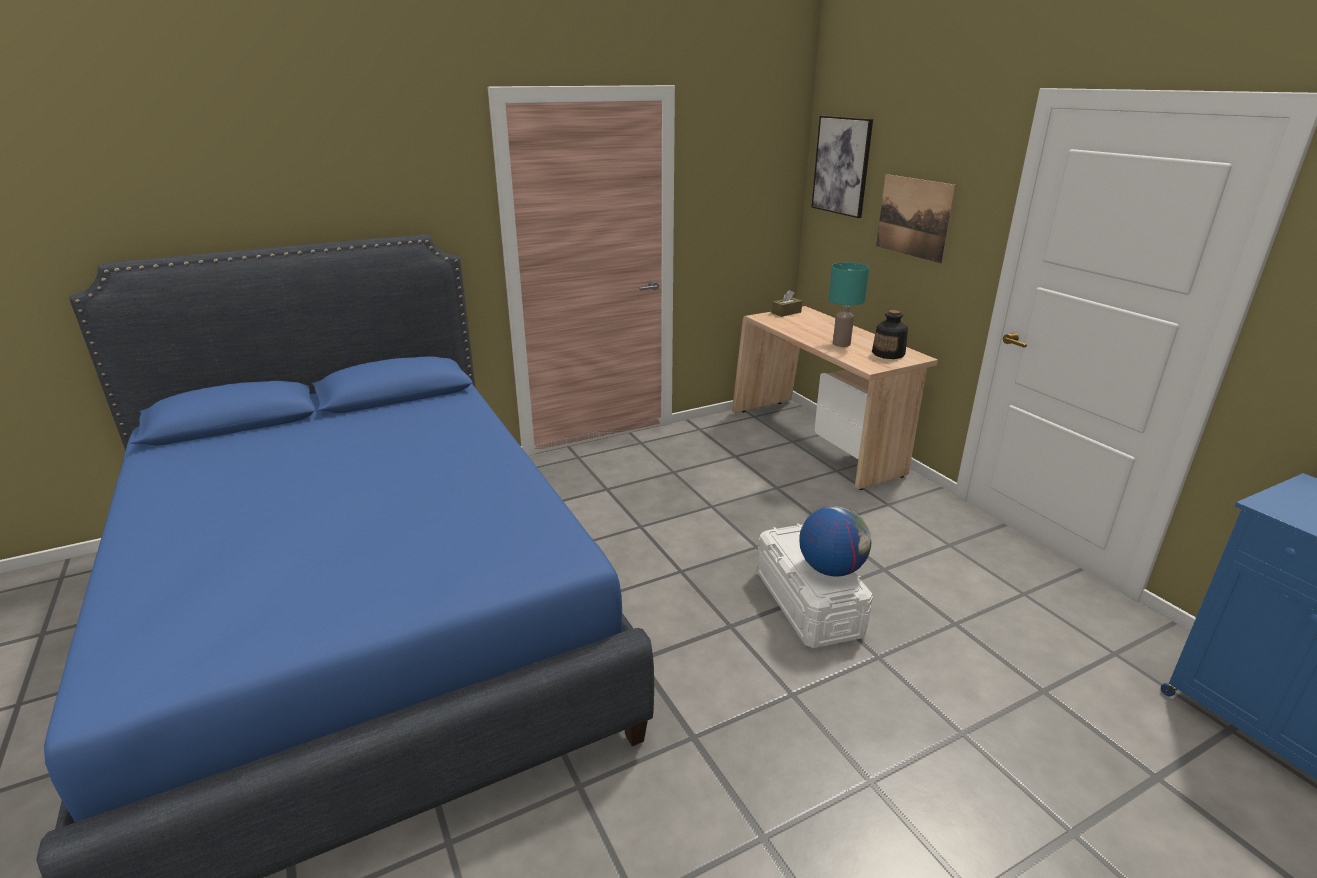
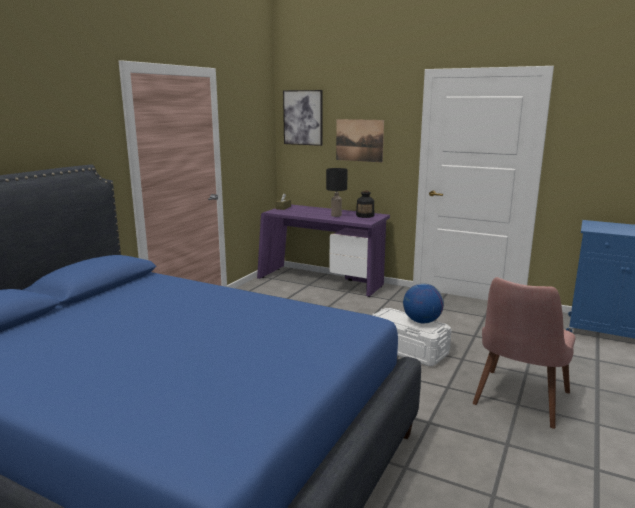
camera: 35 degrees left, 10 degrees down
(816, 441) = (321, 282): beige desk -> purple desk
(842, 344) = (336, 215): turquoise table lamp -> black table lamp
(872, 780) = (518, 404): none -> pink chair

